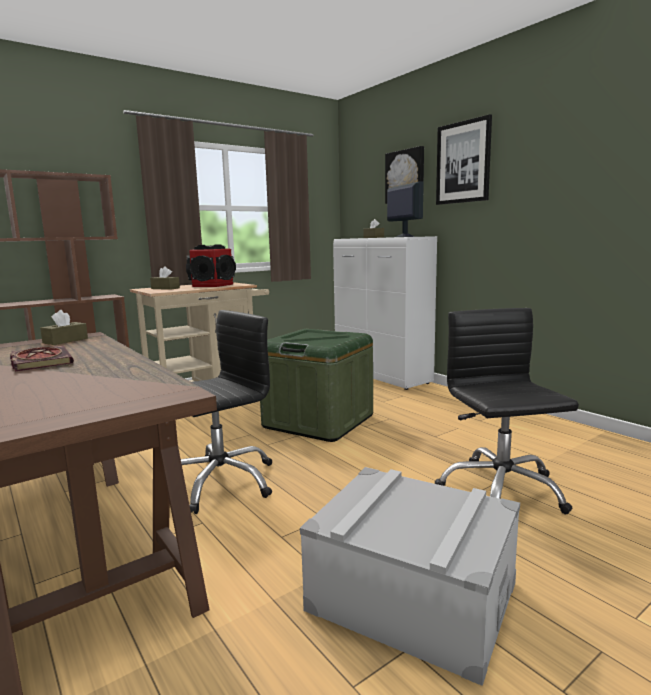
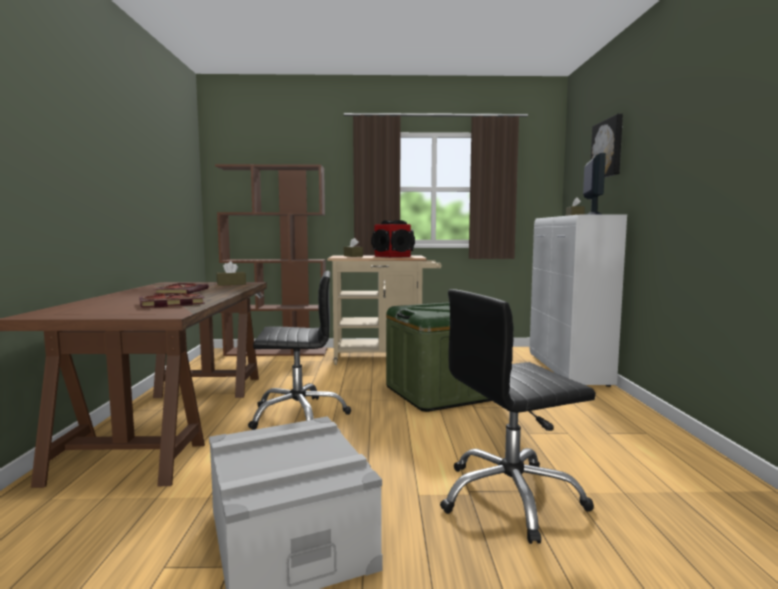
camera: 35 degrees right, 5 degrees down
(105, 380) = (170, 303): none -> book
(463, 162) = (652, 127): picture -> none
(500, 490) = (510, 498): black office chair -> black office chair turned 135 degrees counterclockwise

